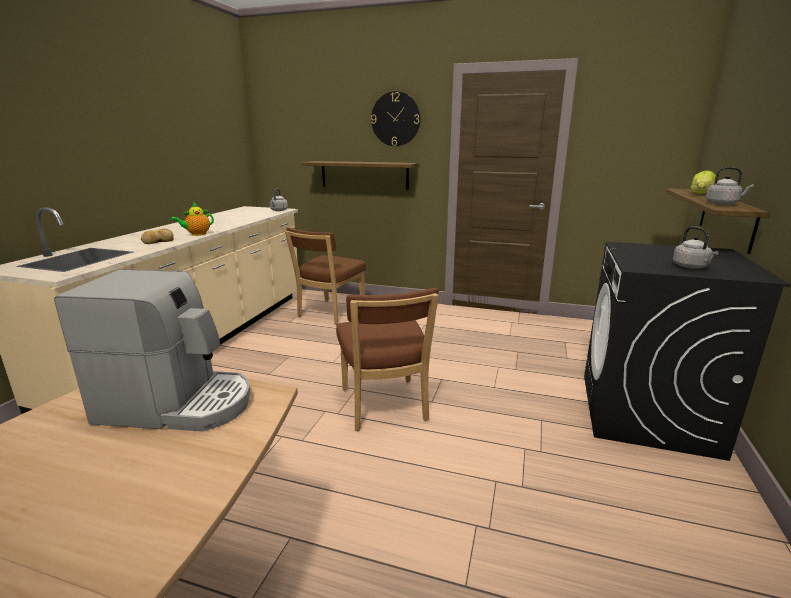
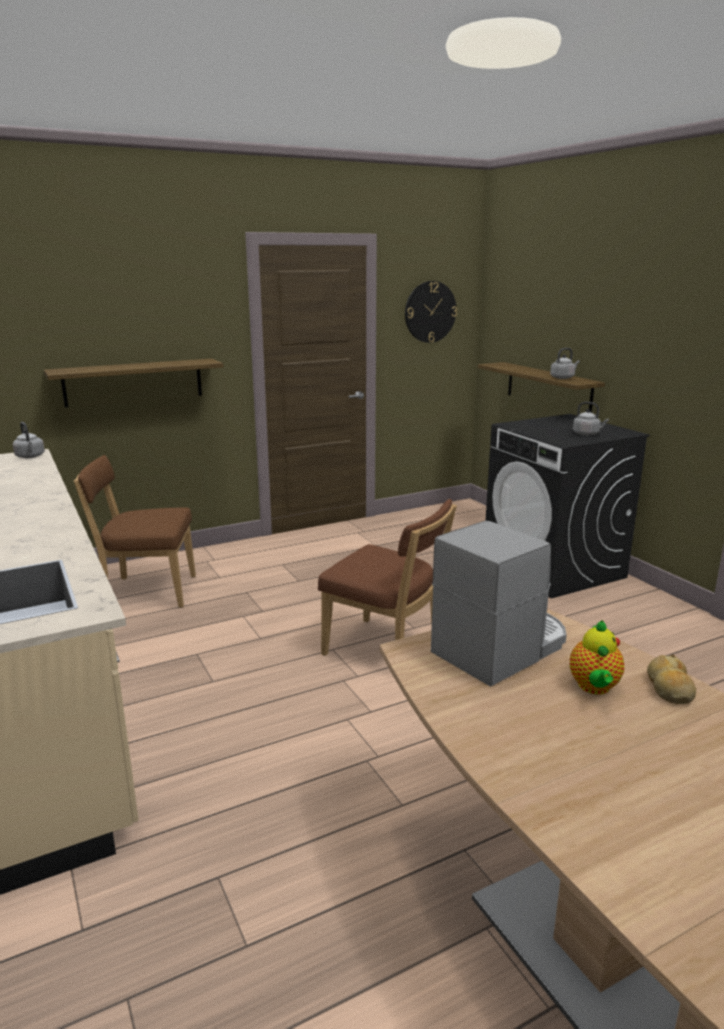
camera: 45 degrees left, 0 degrees up
(157, 241) = (36, 539): bread -> bread (669, 688)
(197, 234) = (52, 516): teapot -> teapot (594, 688)
(329, 313) = (146, 592): brown chair -> brown chair turned 105 degrees clockwise
(395, 119) = (175, 302): wall clock -> wall clock (430, 312)
(701, 194) = (521, 368): lettuce -> none

